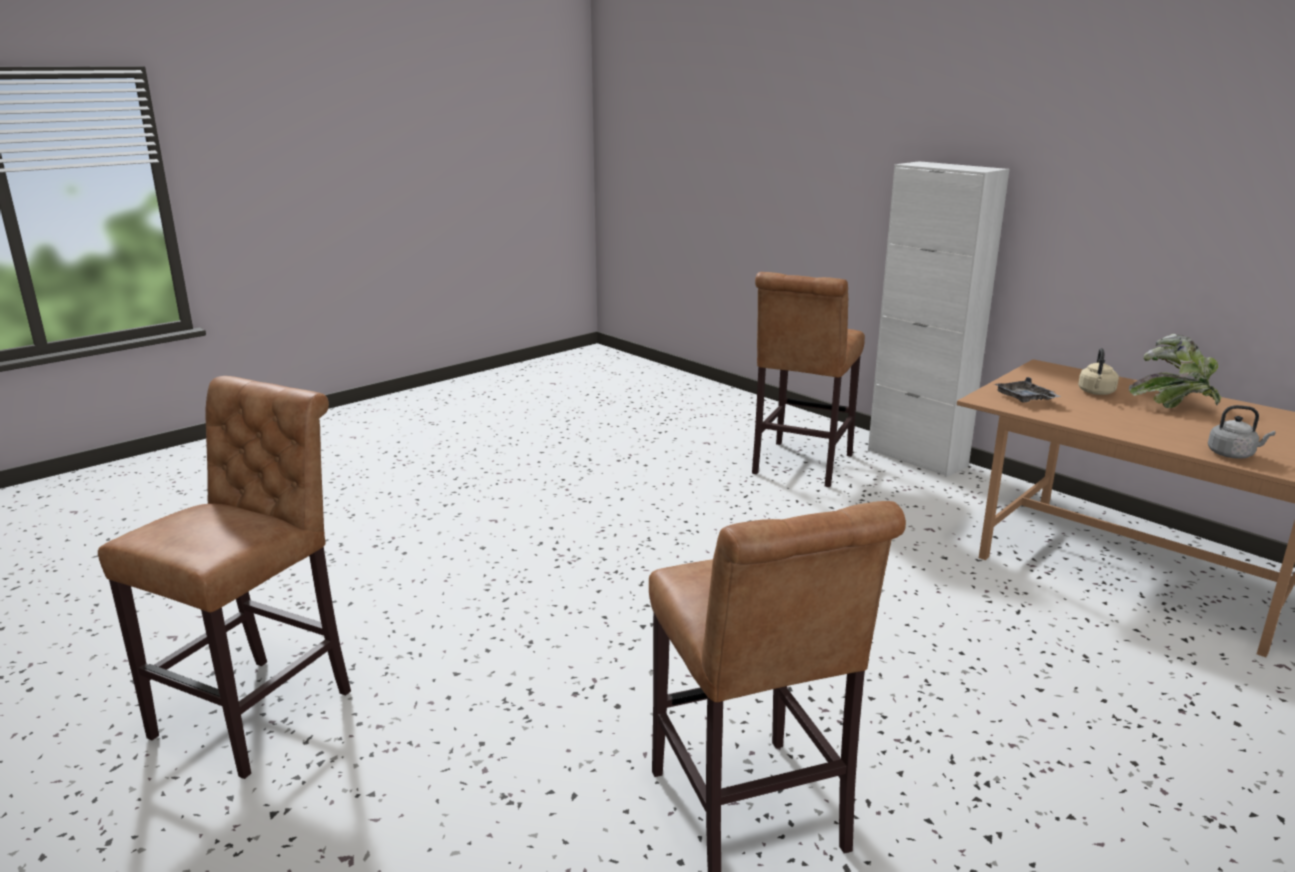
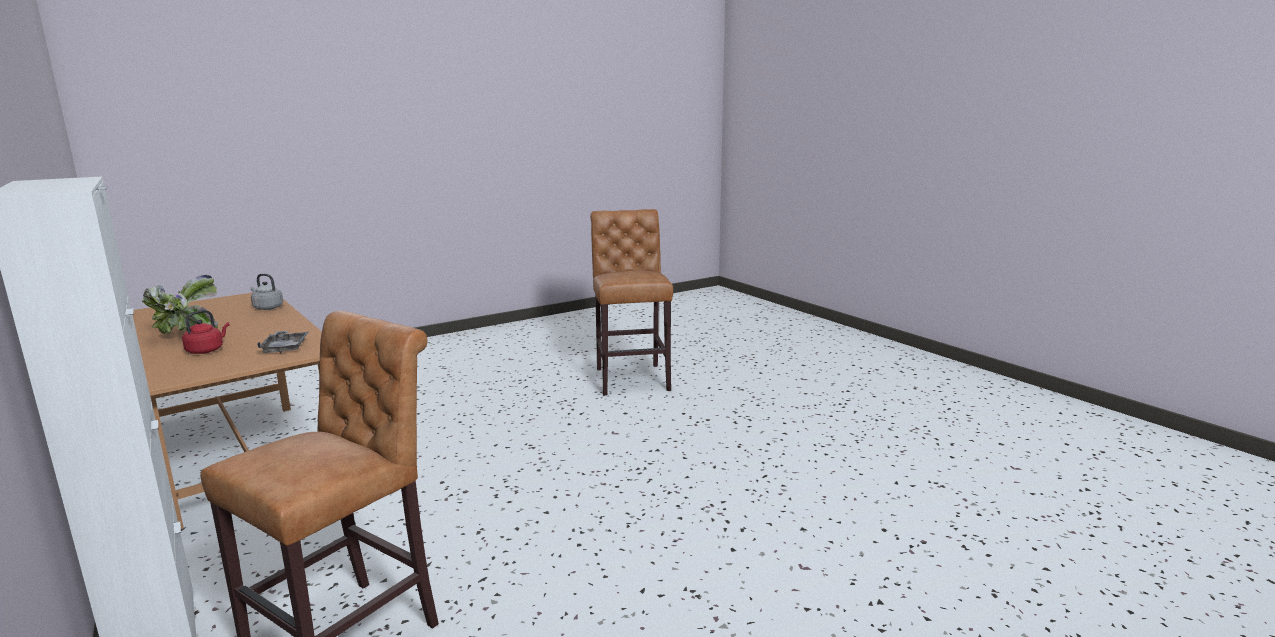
camera: 170 degrees left, 5 degrees down
(262, 709) = (895, 425): brown stool -> none
(1096, 392) = (207, 350): beige kettle -> red kettle

